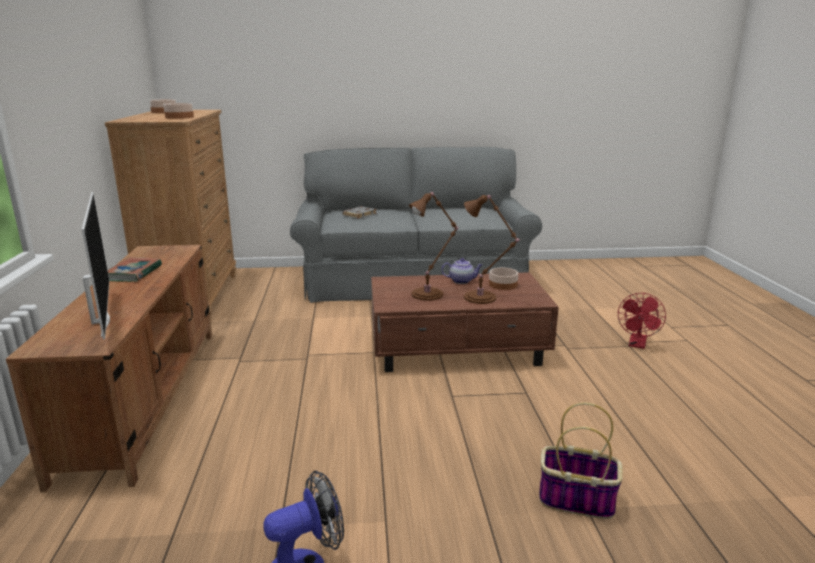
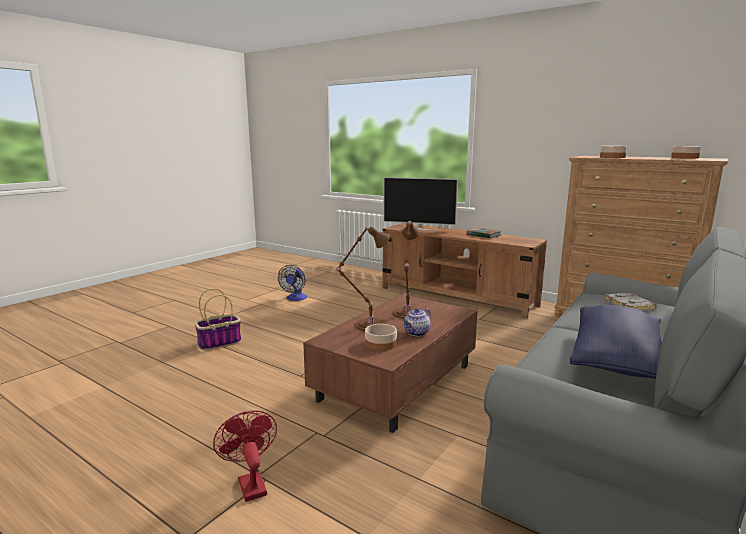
camera: 130 degrees right, 5 degrees down
(458, 211) = (616, 359): none -> blue pillow

